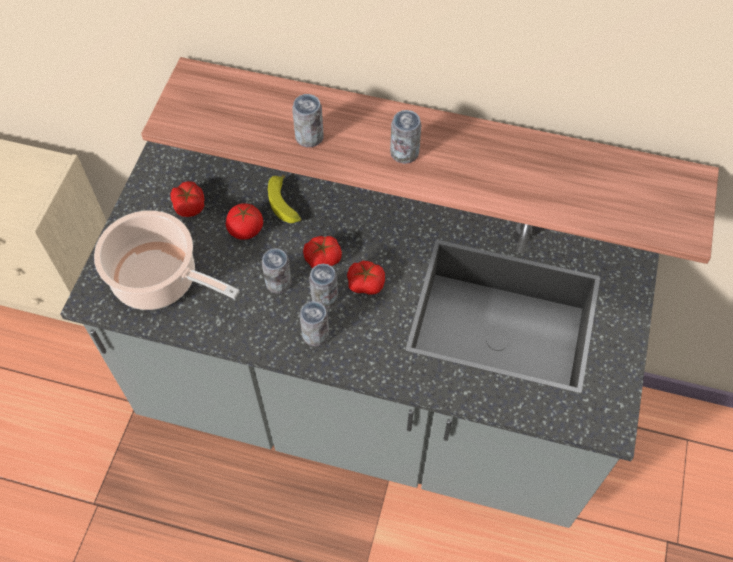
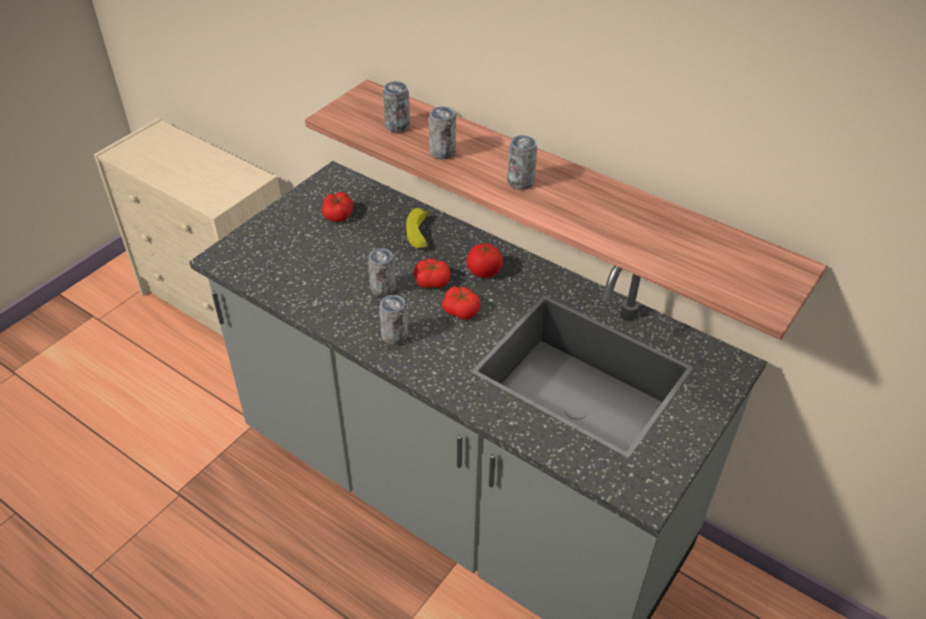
camera: 20 degrees right, 15 degrees down
(160, 280) = (283, 260): cooking pot -> none
(246, 230) = (376, 244): tomato -> tomato (484, 271)
(324, 297) = (418, 311): can -> can (397, 126)

